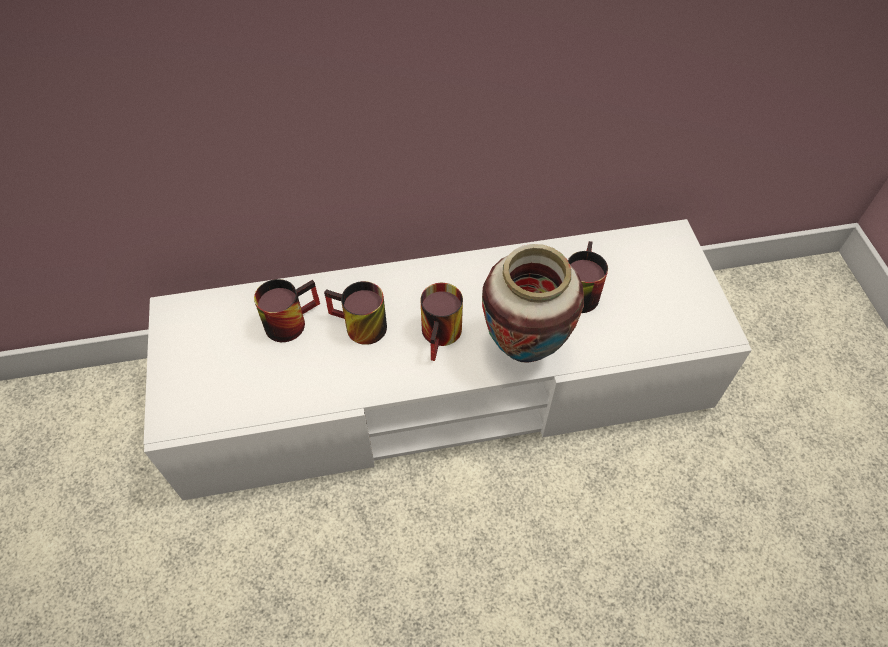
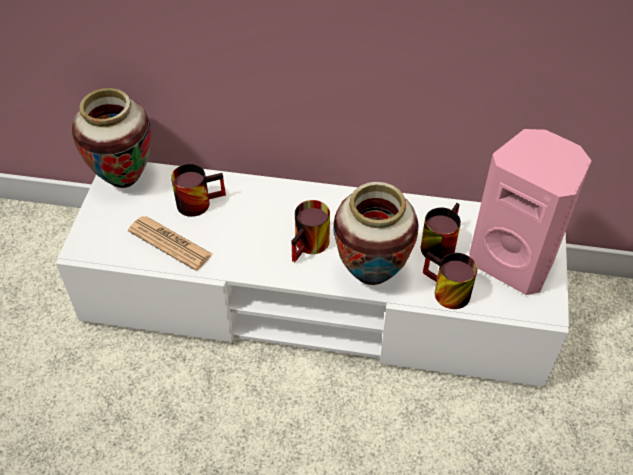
camera: 20 degrees right, 5 degrees down
(187, 319) = (124, 179): none -> vase
(278, 382) = (170, 243): none -> newspaper
(358, 328) = (247, 221): mug -> mug (444, 292)
(663, 287) = (514, 261): none -> pink speaker

